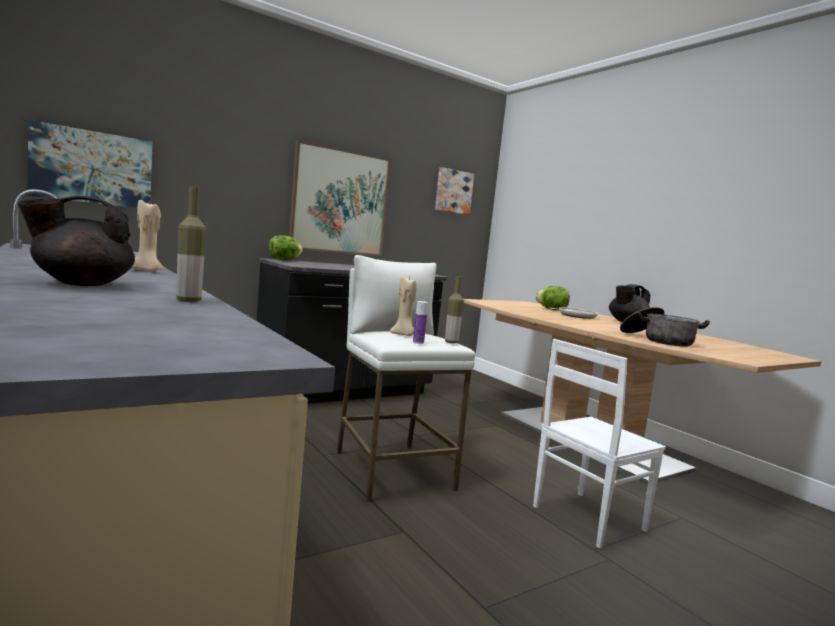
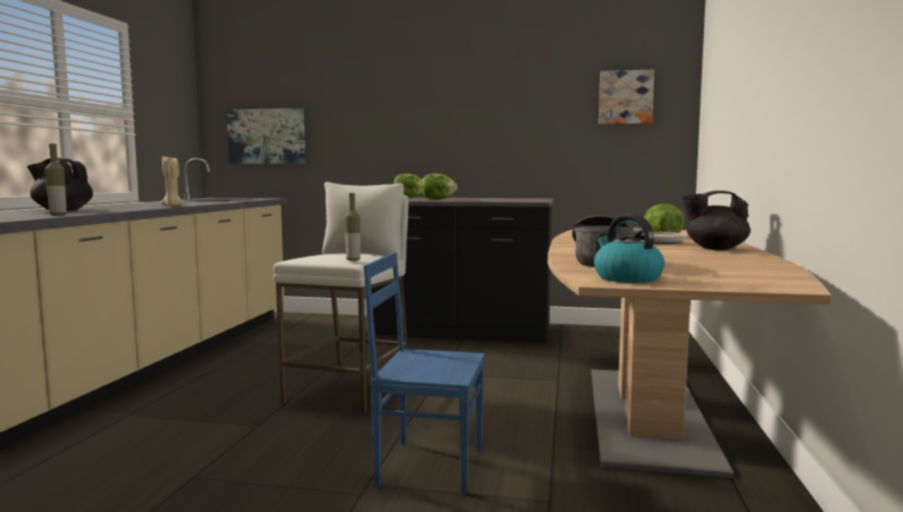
camera: 45 degrees right, 0 degrees up
(340, 202) = (474, 132): picture -> none
(342, 267) = (437, 199): none -> lettuce
(403, 335) = (334, 254): beige candle -> none
(418, 342) = (317, 258): bottle -> none
(586, 518) = (429, 465): white chair -> blue chair
(734, 356) = (626, 278): none -> kettle

